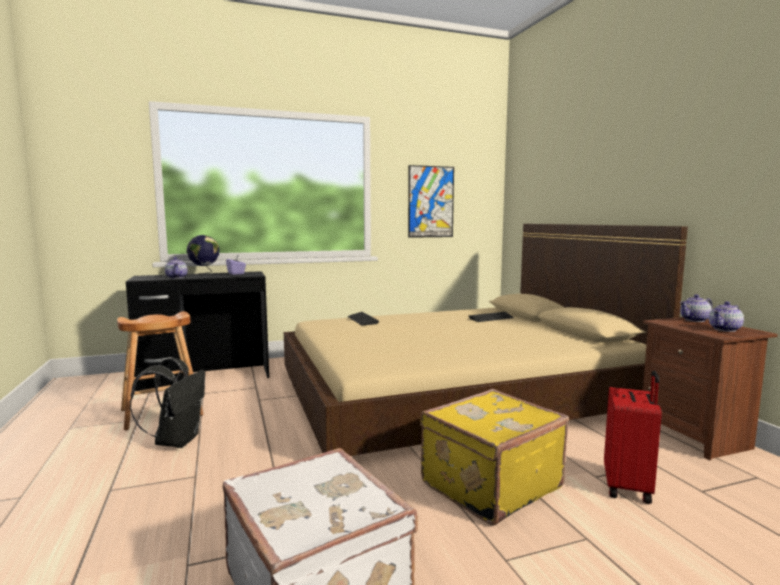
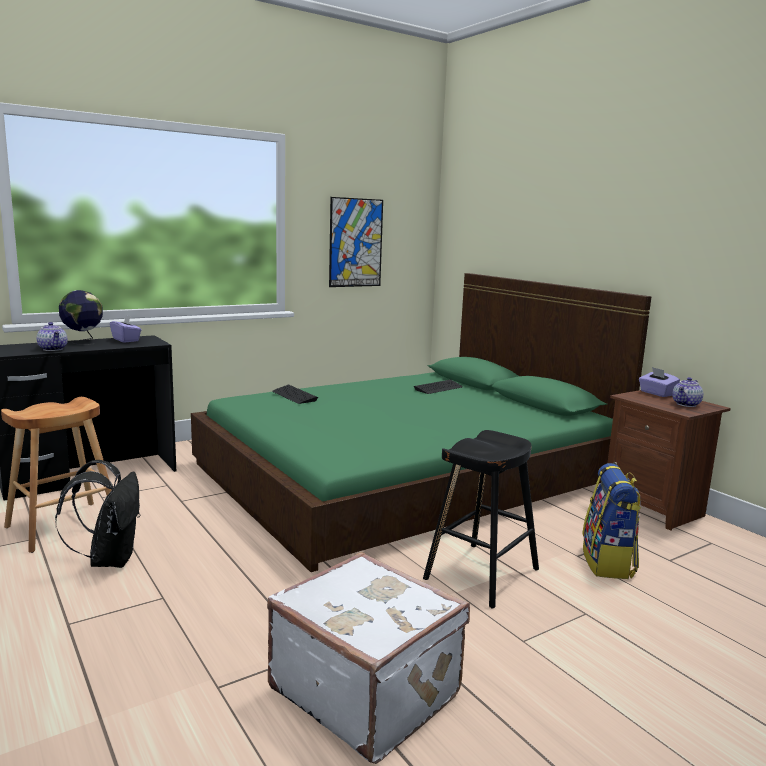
camera: 15 degrees left, 5 degrees up
(457, 389) = (409, 473): beige bed -> green bed
(488, 484) = (482, 574): yellow suitcase -> black stool
(628, 487) = (608, 563): red suitcase -> backpack
(695, 320) = (656, 393): teapot -> purple tissue box

